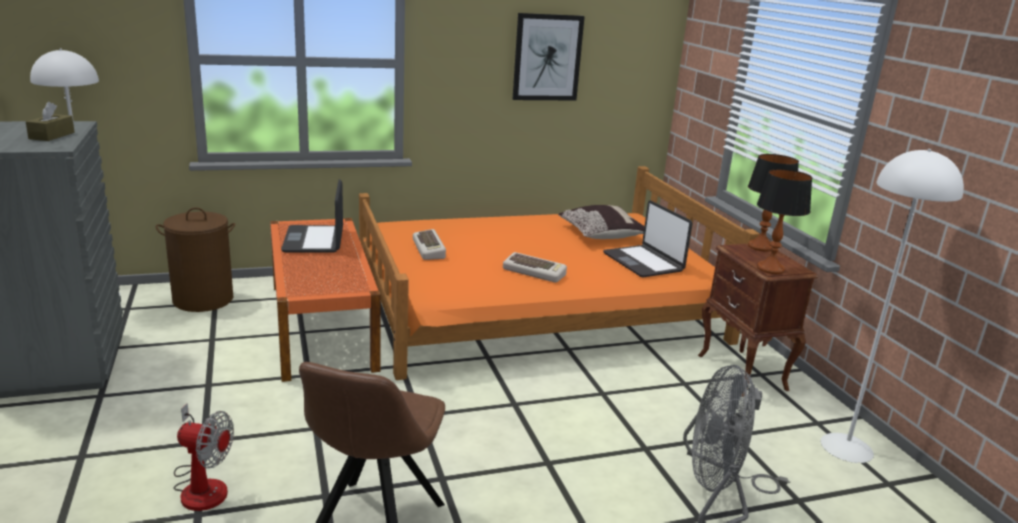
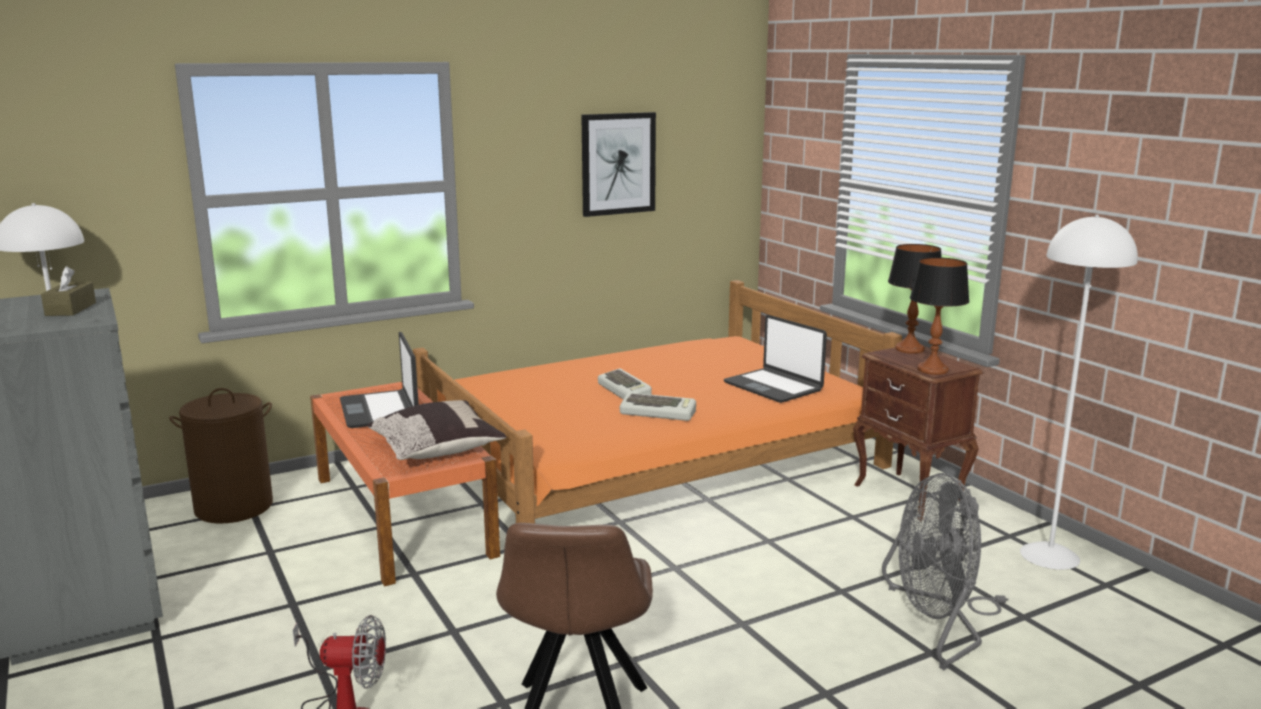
camera: 10 degrees left, 5 degrees down
(430, 249) = (523, 403): keyboard -> keyboard (626, 391)
(602, 234) = (711, 363): pillow -> pillow (436, 449)

